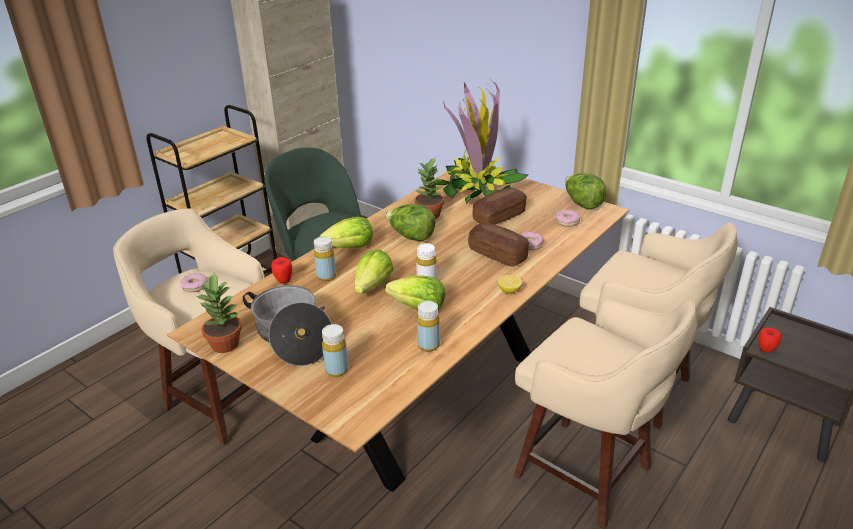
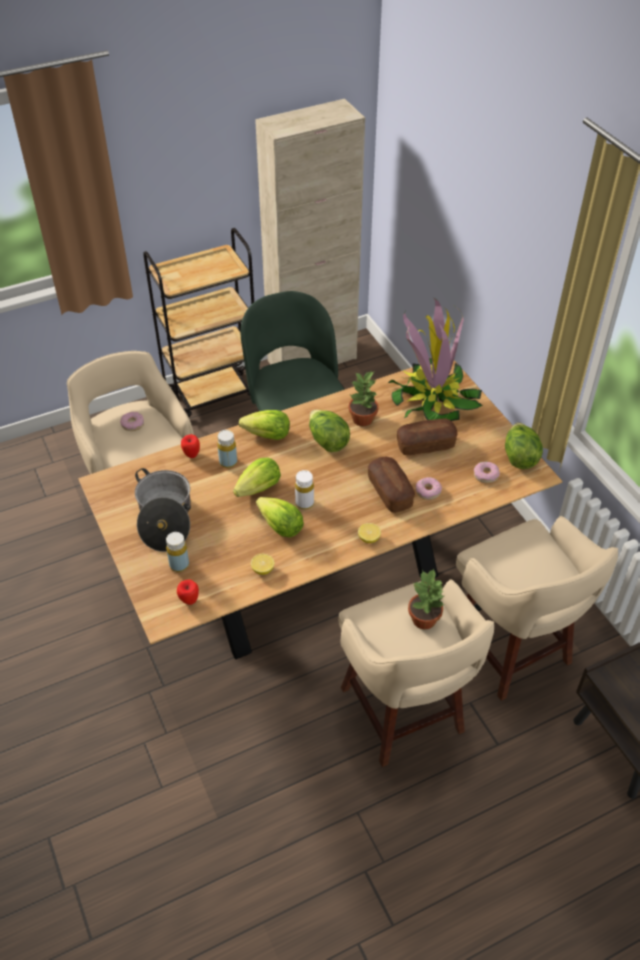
camera: 25 degrees right, 15 degrees up
(226, 344) = (114, 506): potted plant -> potted plant (424, 619)
(428, 345) = (262, 569): yellow bottle -> lemon
(765, 350) = (606, 679): apple -> apple (189, 601)

